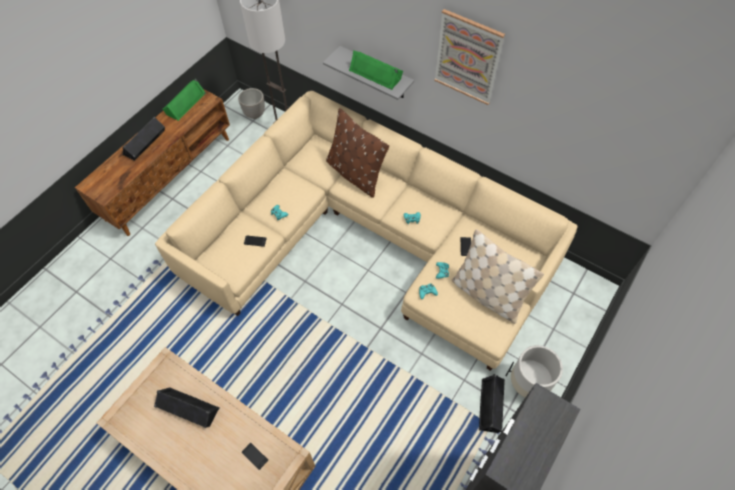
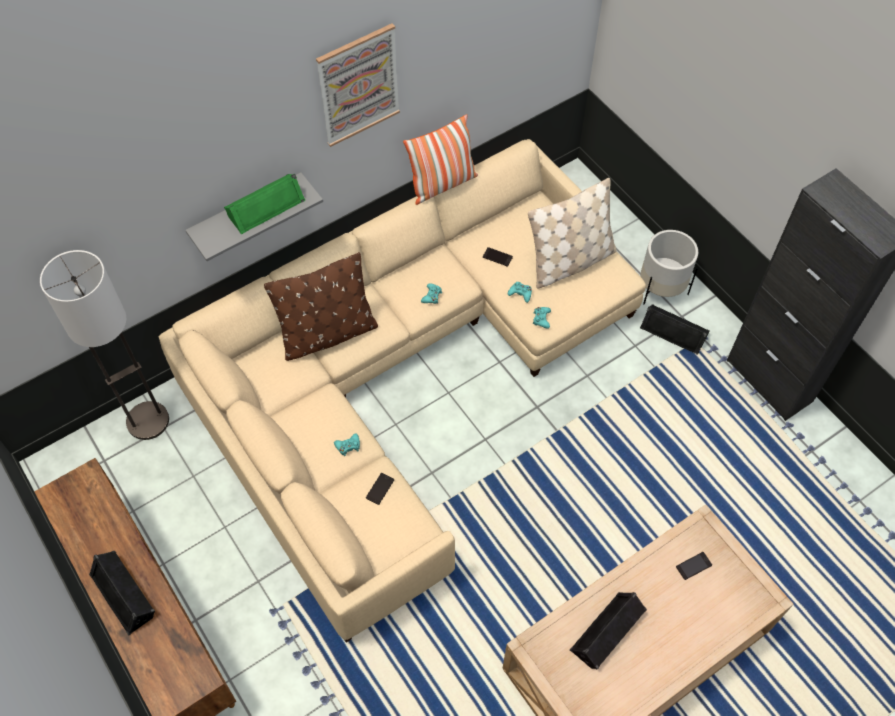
camera: 70 degrees left, 0 degrees up
(184, 103) = (70, 514): green speaker -> none
(255, 114) = (92, 453): planter -> none
(490, 181) = (442, 184): none -> pillow

